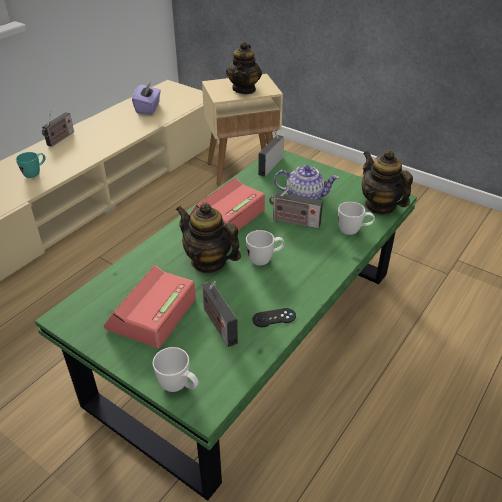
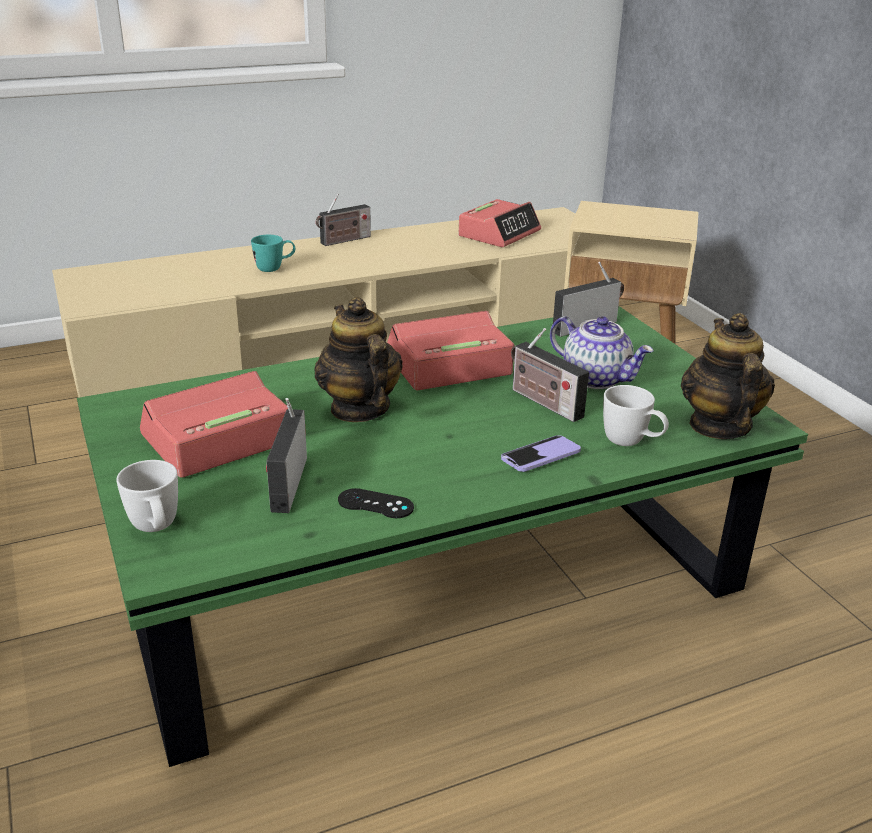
camera: 30 degrees right, 10 degrees down
(148, 108) = (499, 233): purple tissue box -> alarm clock
(244, 89) = (637, 222): teapot -> none
(265, 259) = (443, 432): white mug -> none
(322, 255) = (540, 456): none -> phone

